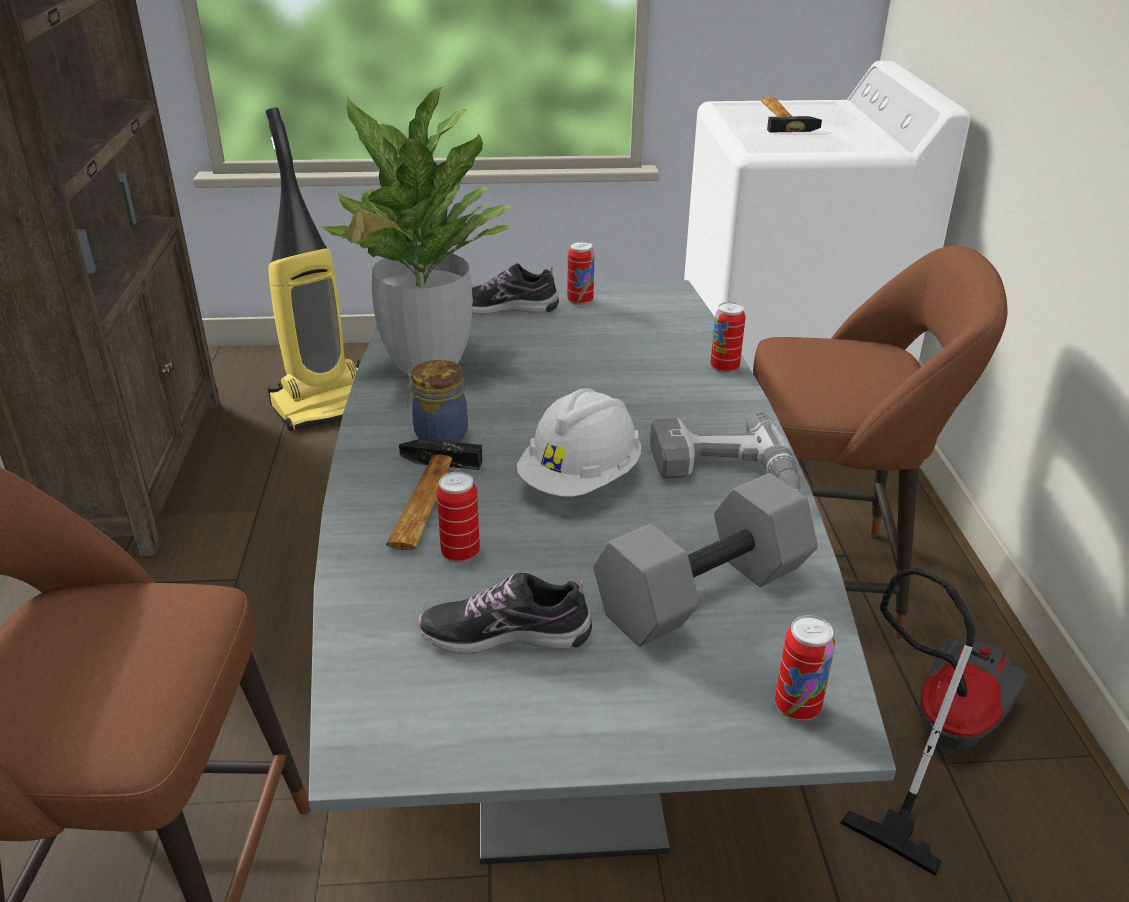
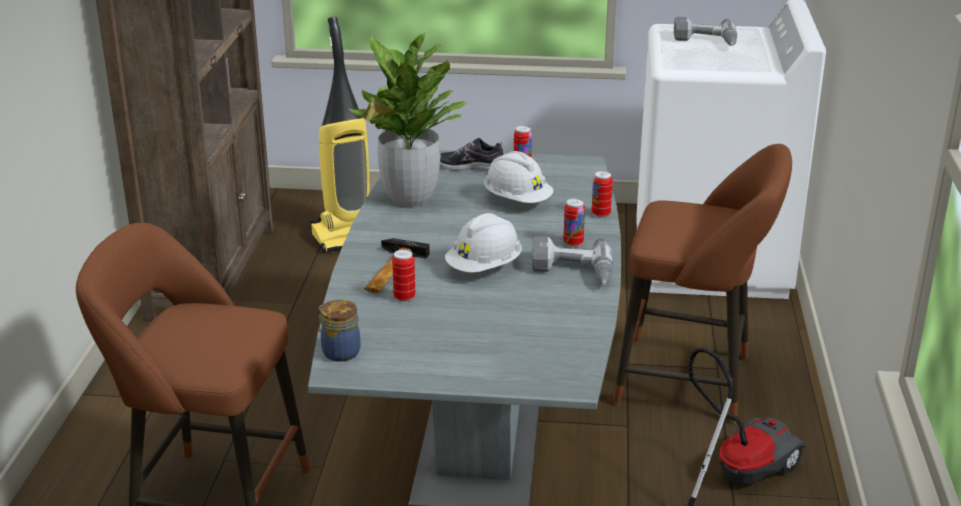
camera: 10 degrees right, 5 degrees down
(438, 434) = (407, 238): jar -> jar (339, 352)
(505, 634) = (418, 334): shoe -> none
(592, 355) = (517, 200): none -> white hard hat
(702, 589) = (532, 324): grey dumbbell -> none
(782, 118) = (705, 41): hammer -> power drill
(797, 707) = (559, 375): can -> can (573, 243)

